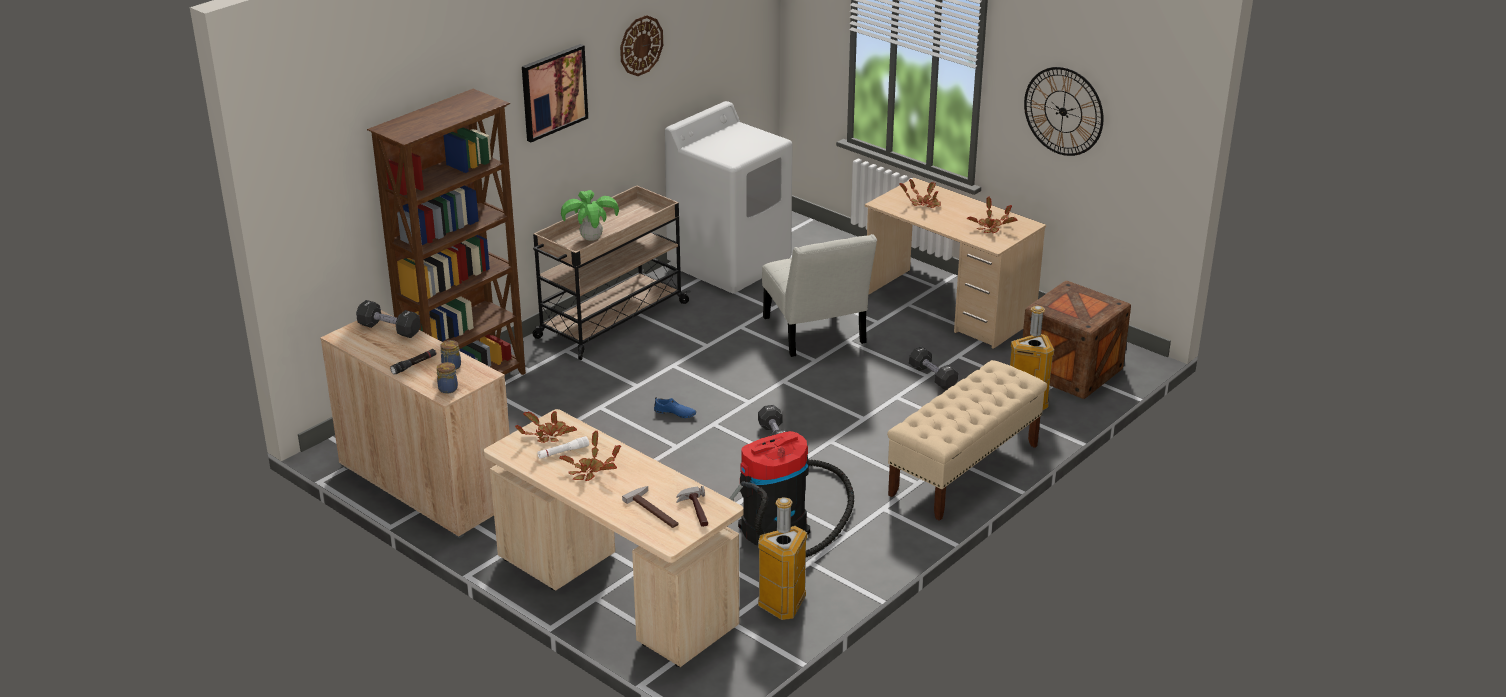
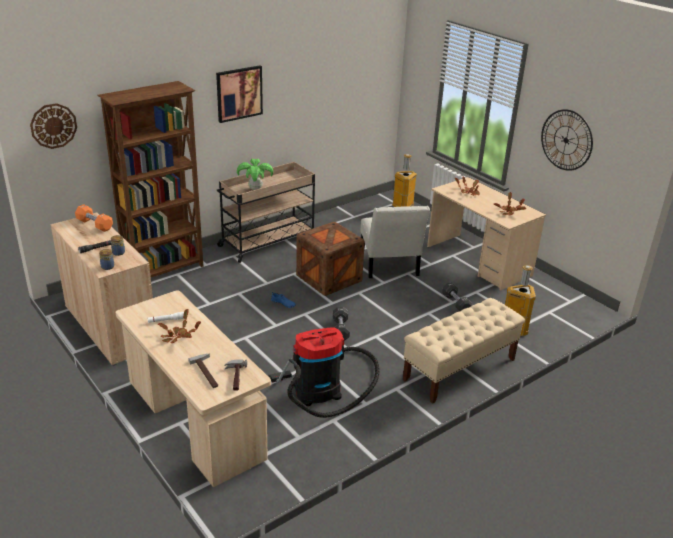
camera: 10 degrees right, 0 degrees up
(389, 329) = (94, 225): black dumbbell -> orange dumbbell
(548, 436) = (162, 307): potted plant -> none
(641, 45) = (303, 73): wall clock -> wall clock (53, 126)
(730, 264) = (351, 218): white washing machine -> none
(784, 605) = (304, 450): trash can -> trash can (403, 207)
(1071, 371) = (549, 312): crate -> crate (329, 278)

